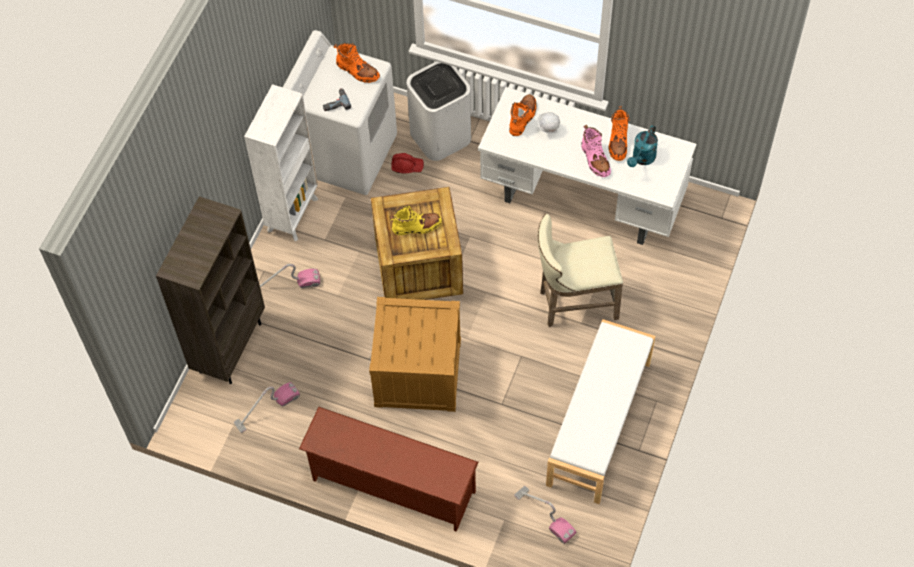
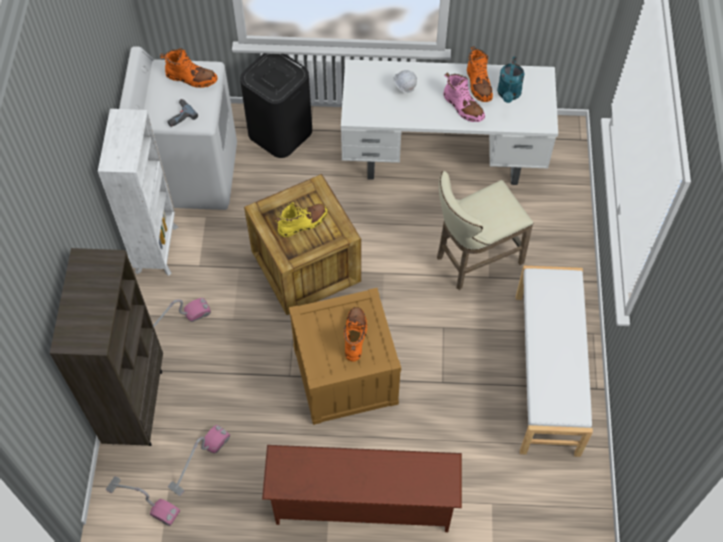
camera: 20 degrees left, 0 degrees up
(407, 166) = (257, 170): red hard hat -> none
(440, 135) = (280, 132): white trash can -> black trash can
(523, 118) = (374, 85): orange boot -> orange boot (355, 336)
(544, 515) = (531, 485): vacuum cleaner -> vacuum cleaner (143, 501)

